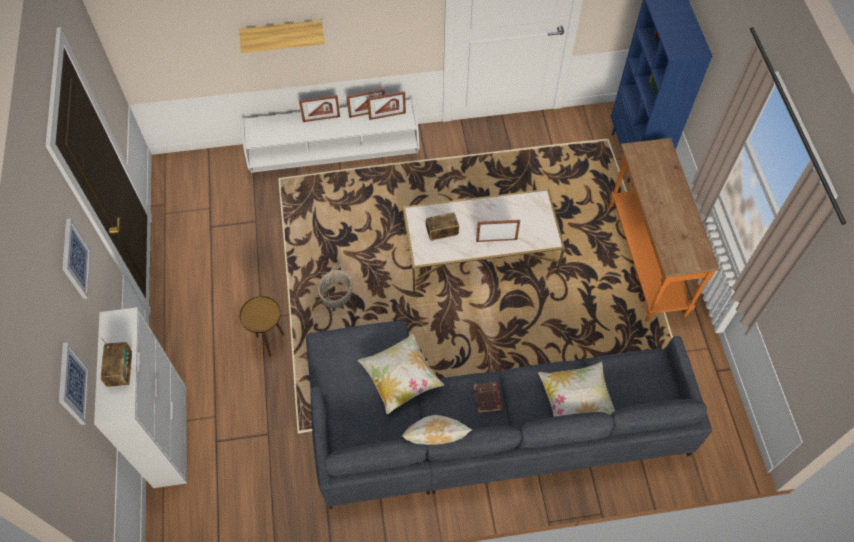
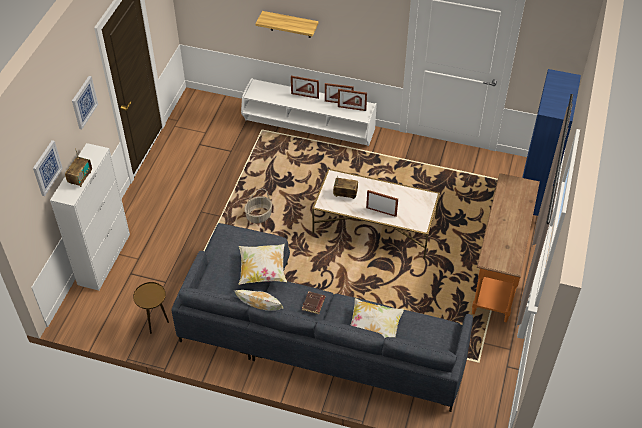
camera: 25 degrees right, 10 degrees down
(270, 342) = (198, 228): brown side table -> brown side table (156, 324)

